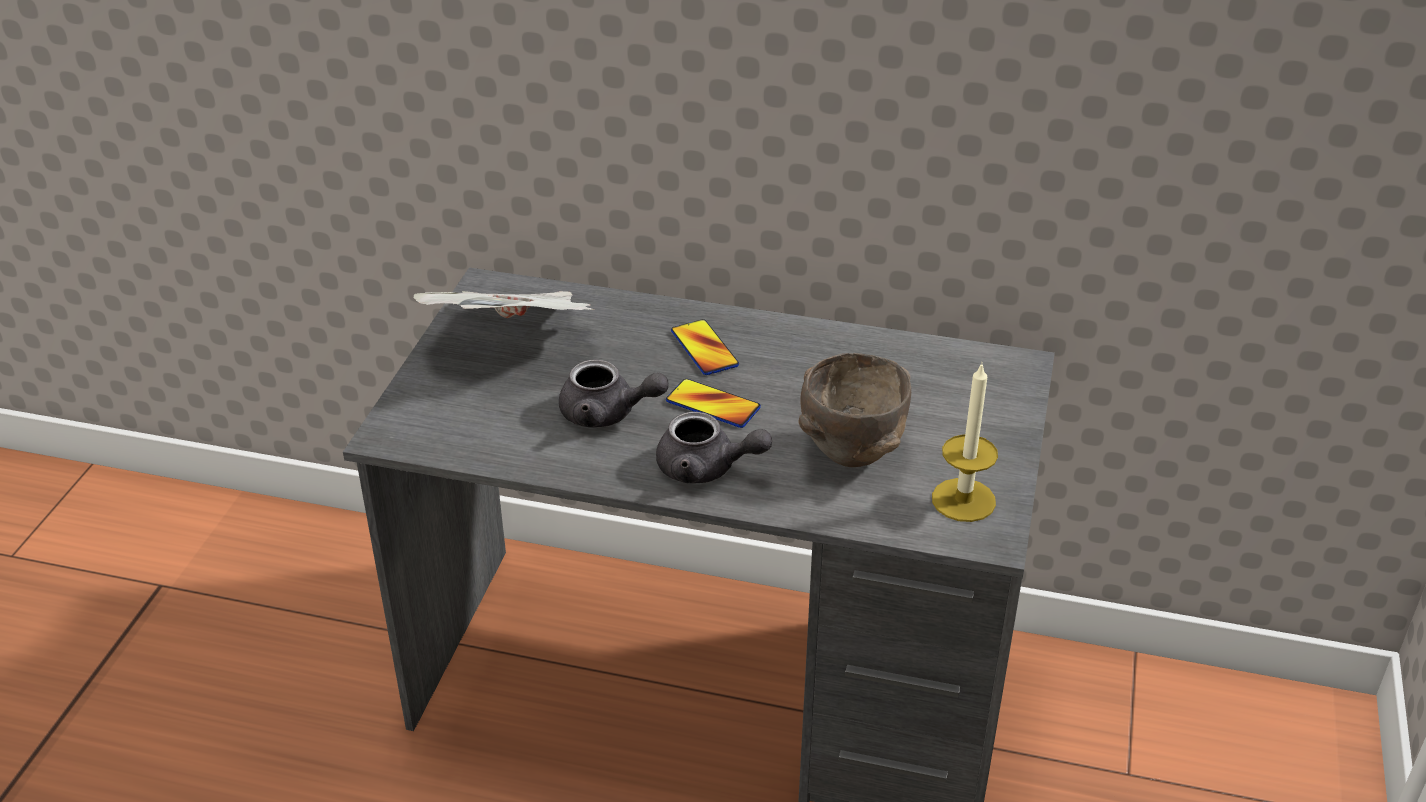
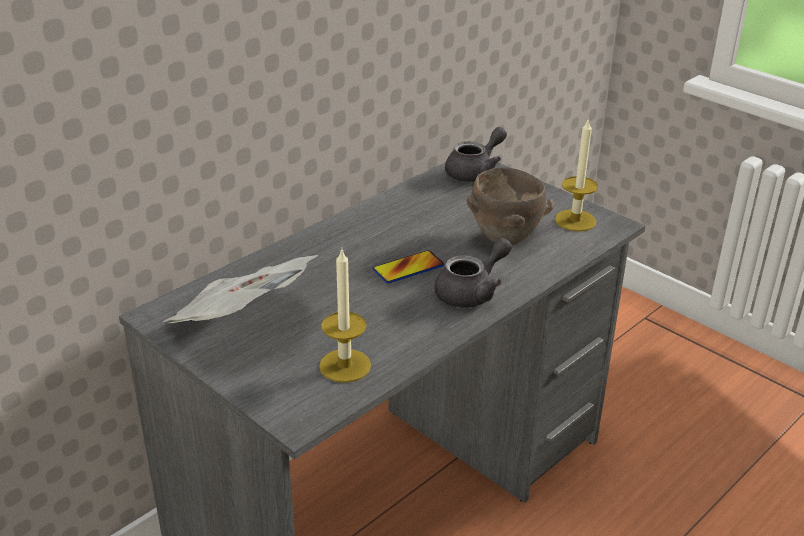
camera: 60 degrees left, 5 degrees down
(494, 430) = (345, 365): none -> candle
(607, 414) = (376, 311): grey teapot -> grey teapot (475, 172)
(704, 349) = (344, 251): phone -> none

